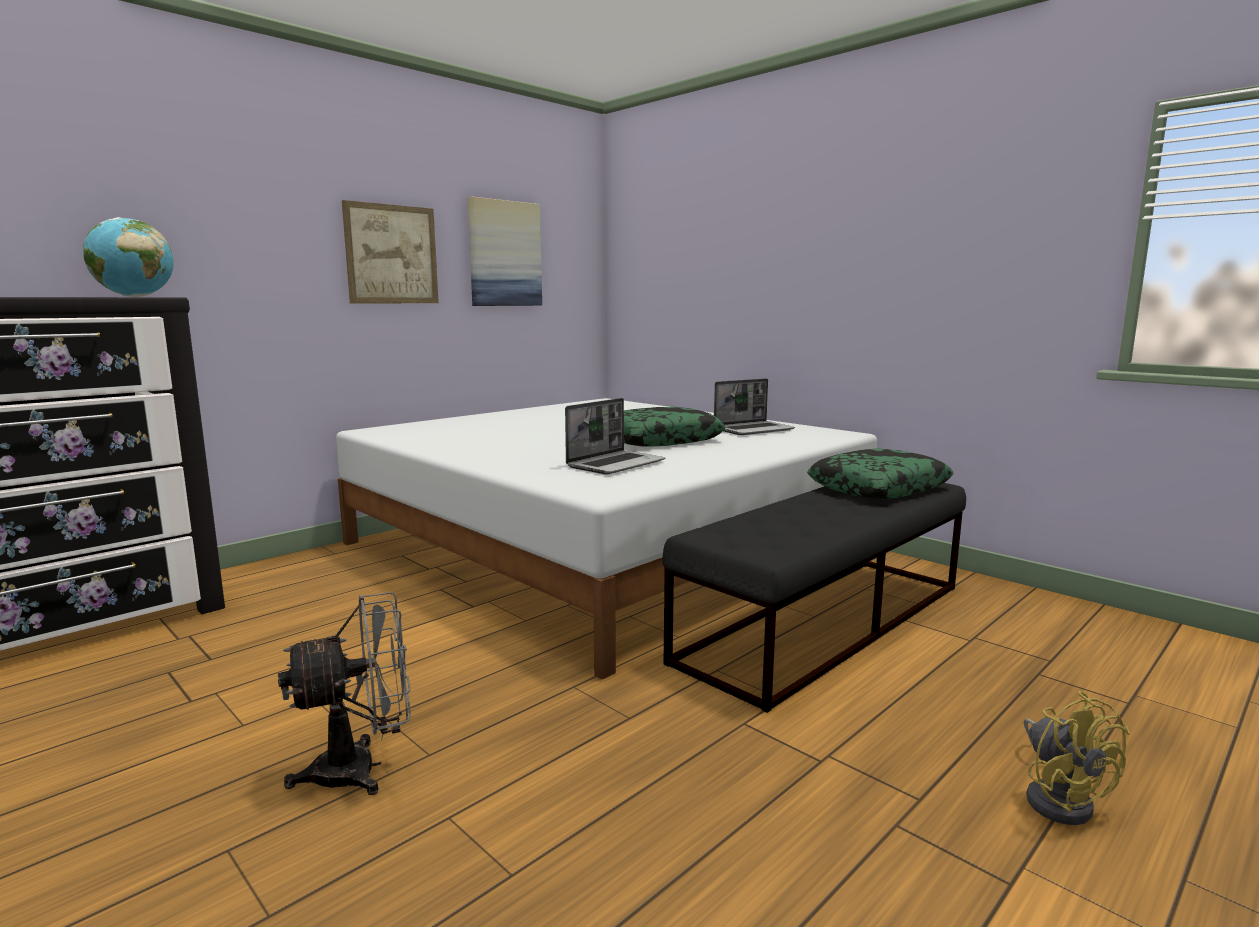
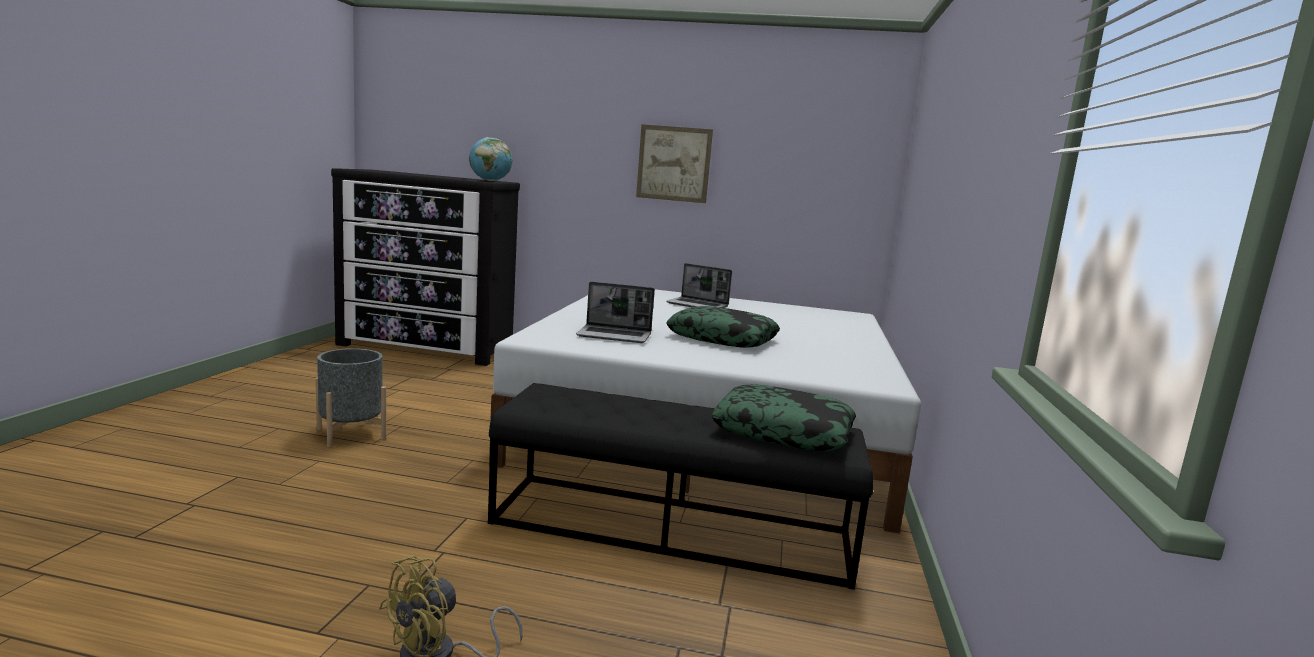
camera: 55 degrees right, 0 degrees up
(362, 768) = (351, 433): grey fan -> grey planter
(504, 254) = (778, 167): picture -> none
(754, 430) = (829, 358): laptop -> laptop (698, 305)

